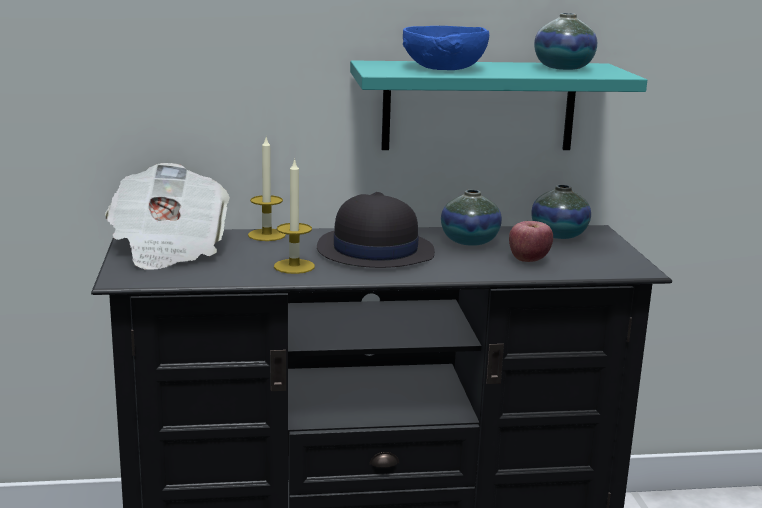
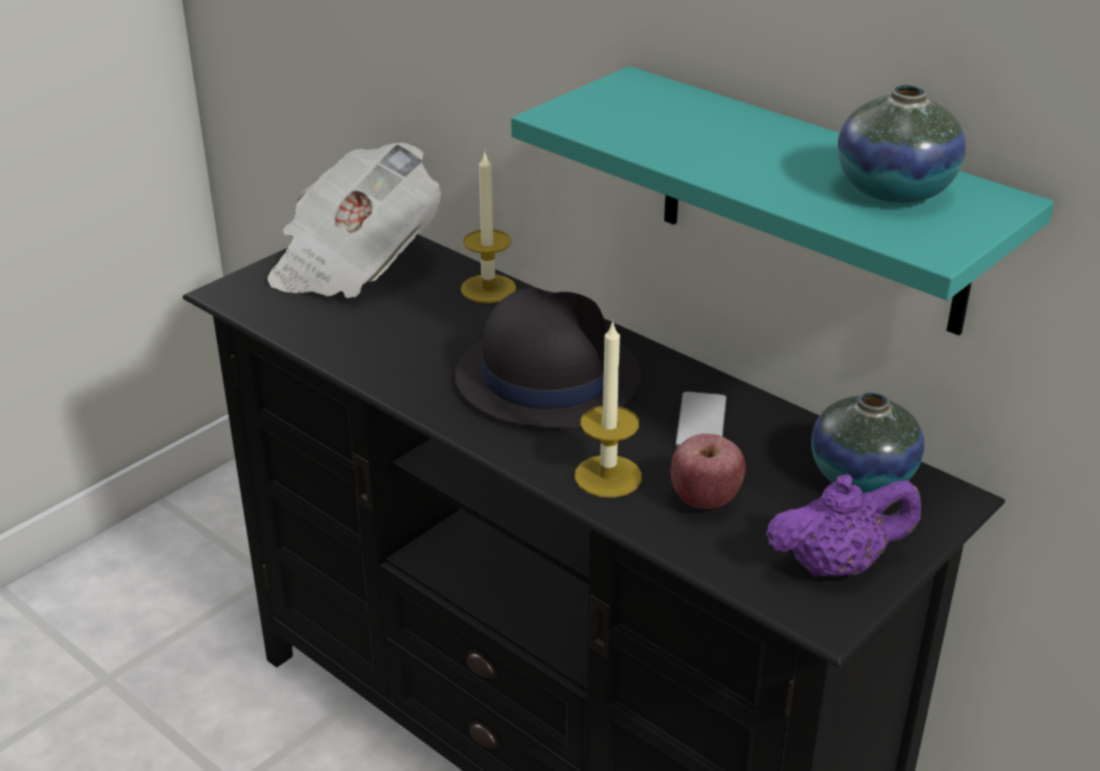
camera: 50 degrees right, 15 degrees up
(294, 266) = (410, 357): candle -> candle (608, 476)
(443, 68) = (688, 129): blue bowl -> none
(469, 241) = (701, 422): vase -> phone
(610, 258) = (836, 565): none -> purple teapot

